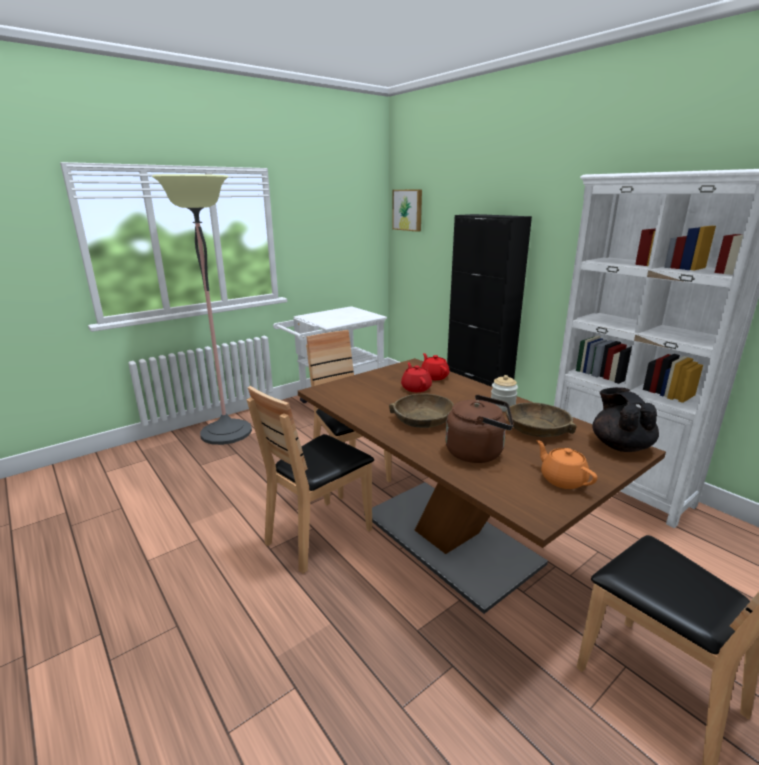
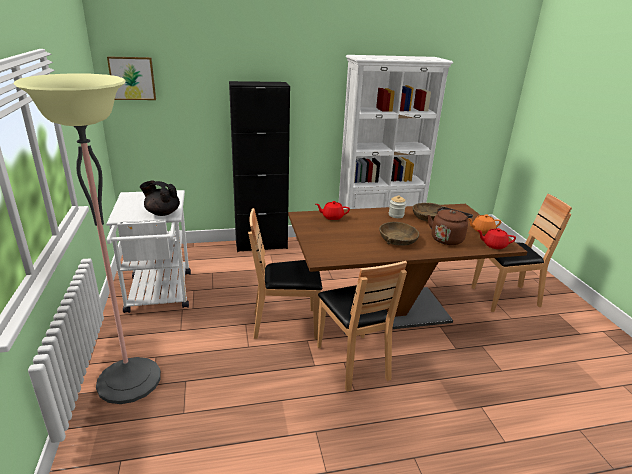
camera: 65 degrees left, 5 degrees up
(416, 388) = (347, 227): red teapot -> red teapot (494, 245)
(620, 445) = (456, 208): black teapot -> black teapot (162, 213)

